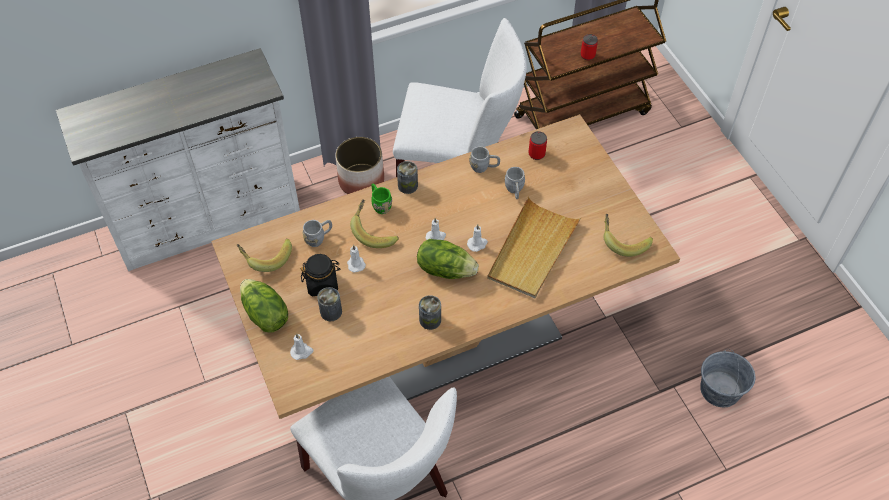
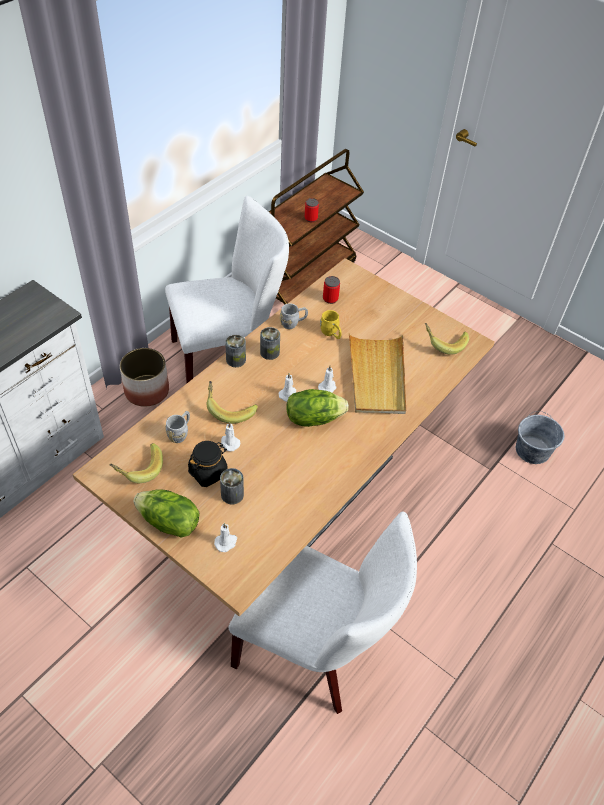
camera: 30 degrees left, 5 degrees down
(380, 204) = (220, 384): green mug -> none
(430, 320) = (327, 466): can -> can (269, 352)
(514, 191) = (331, 333): grey mug -> yellow mug

